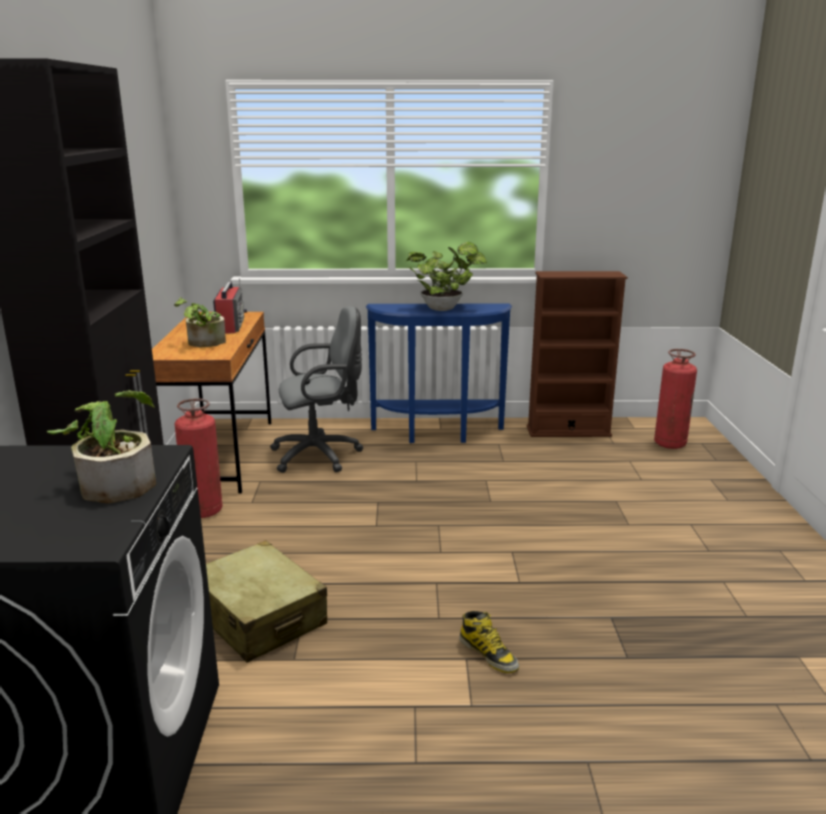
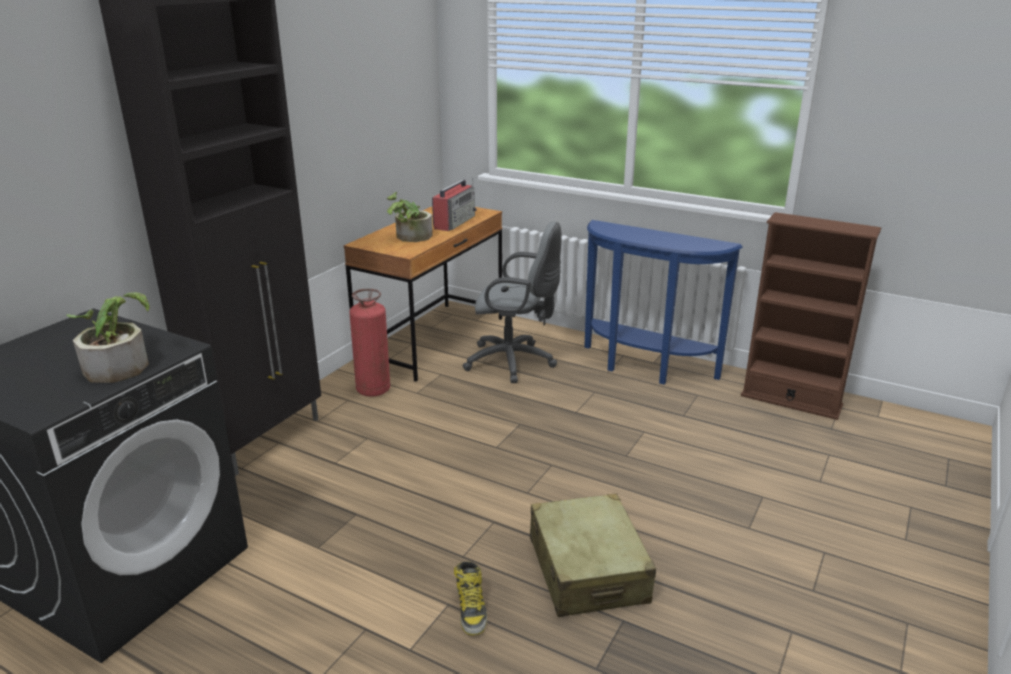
camera: 30 degrees right, 5 degrees up
(258, 617) = (327, 500): beige suitcase -> beige suitcase (587, 570)
(444, 309) = (659, 239): potted plant -> none
(670, 444) = (904, 448): fire extinguisher -> none

